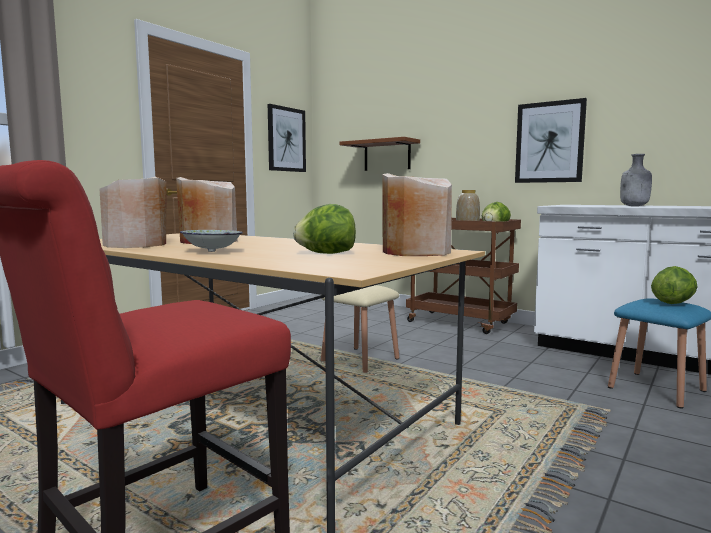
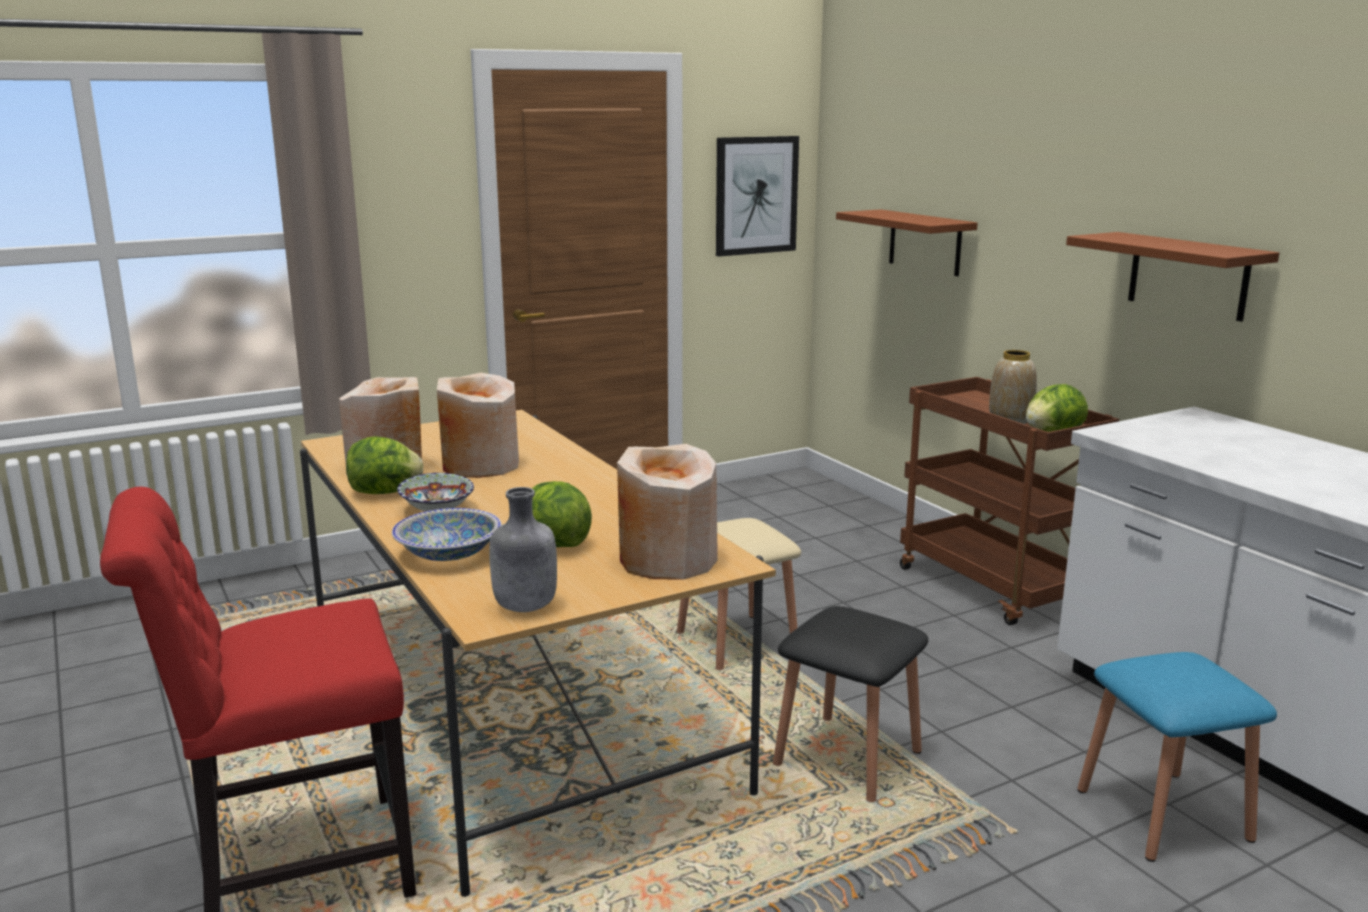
camera: 25 degrees right, 10 degrees up
(258, 259) = (449, 554): none -> bowl
(485, 397) = (847, 758): none -> black stool
(549, 142) = (1188, 276): picture -> brown shelf
(634, 206) = (1252, 462): grey bottle -> grey bottle (525, 607)
(673, 303) = (1194, 680): lettuce -> lettuce (385, 492)

